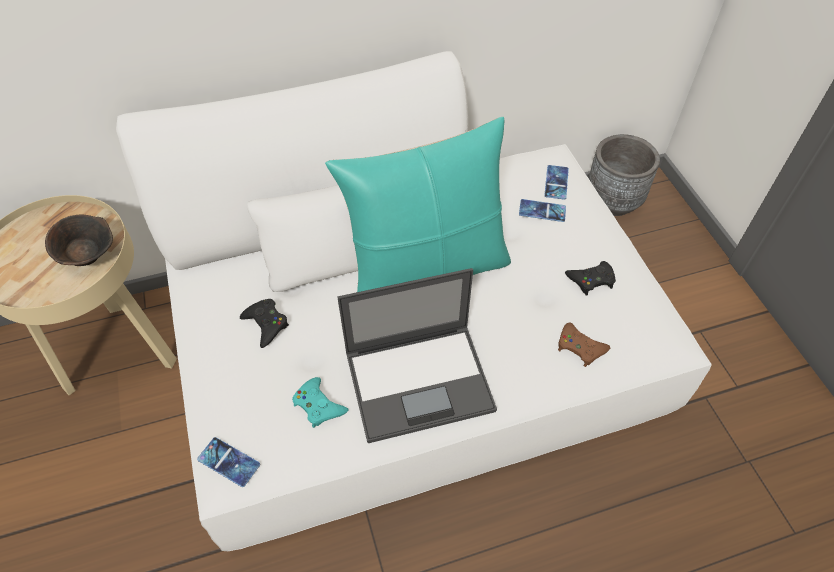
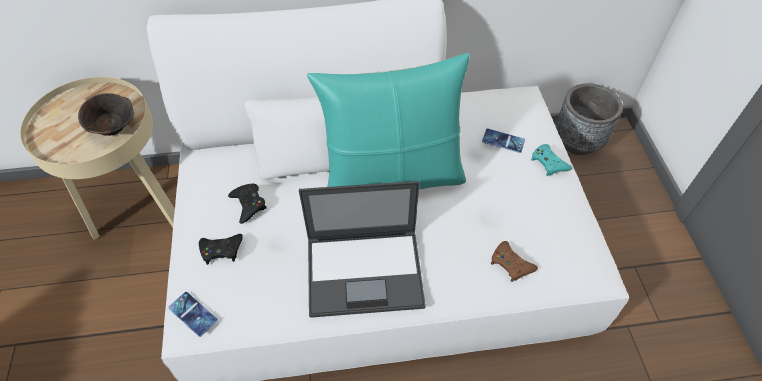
camera: 10 degrees right, 0 degrees up
(318, 405) = (276, 279): turquoise game controller -> turquoise game controller (549, 163)
(556, 182) = (521, 118): phone -> none
(591, 280) = (534, 207): black game controller -> black game controller (221, 250)

